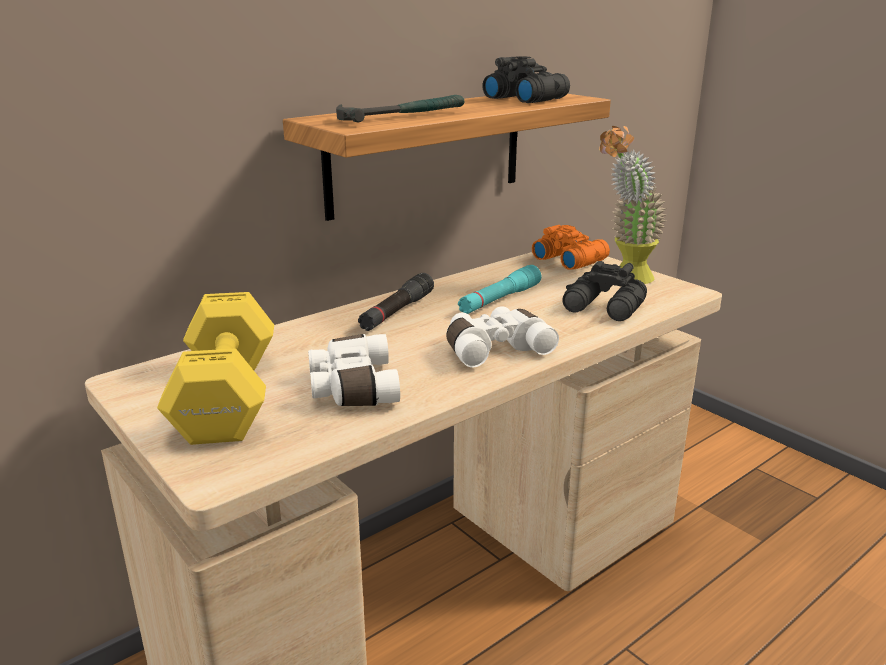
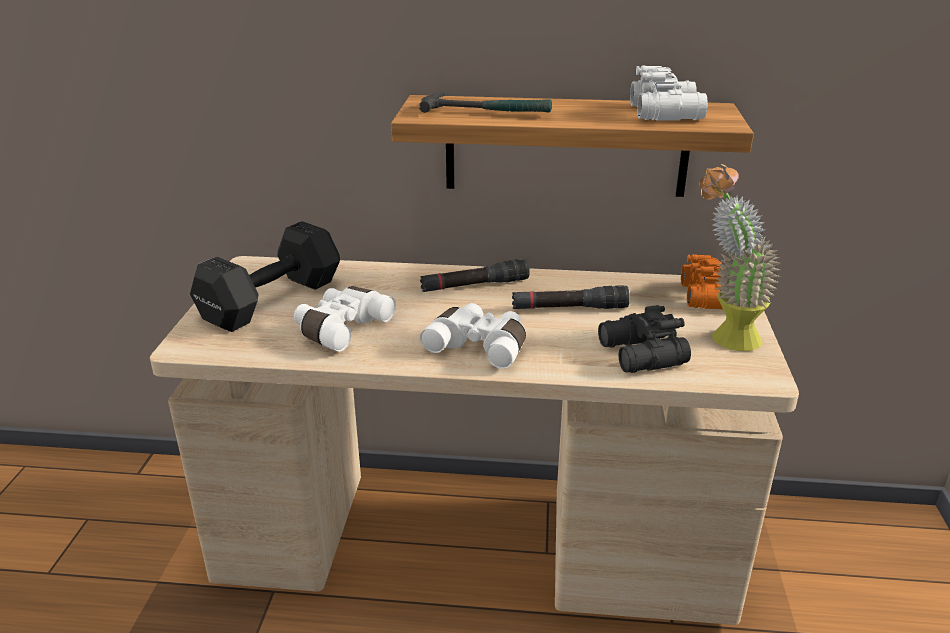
camera: 45 degrees right, 5 degrees up
(224, 399) = (268, 301): yellow dumbbell -> black dumbbell
(499, 299) = (569, 308): turquoise flashlight -> black flashlight
(525, 98) = (667, 112): black binoculars -> white binoculars

